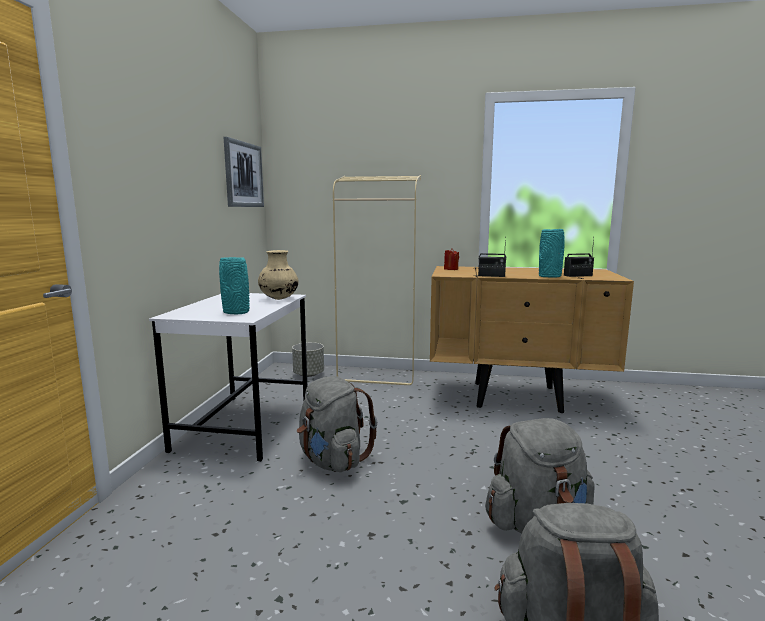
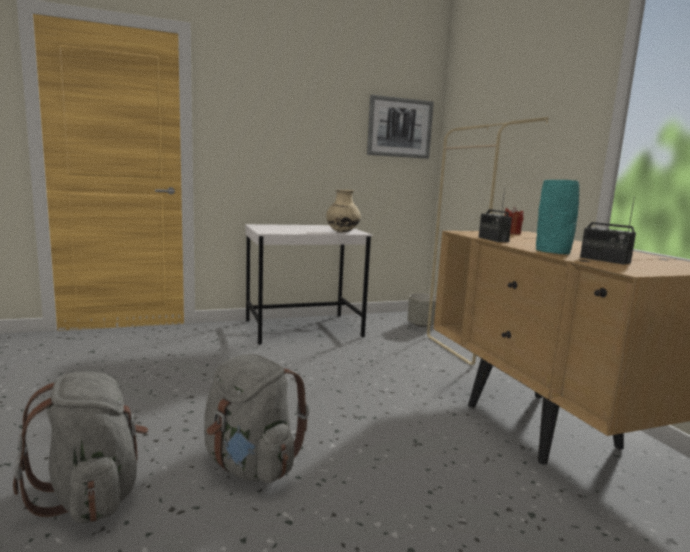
camera: 60 degrees right, 0 degrees up
(237, 312) = (282, 230): turquoise vase -> none
(332, 461) = (281, 364): grey backpack -> none

